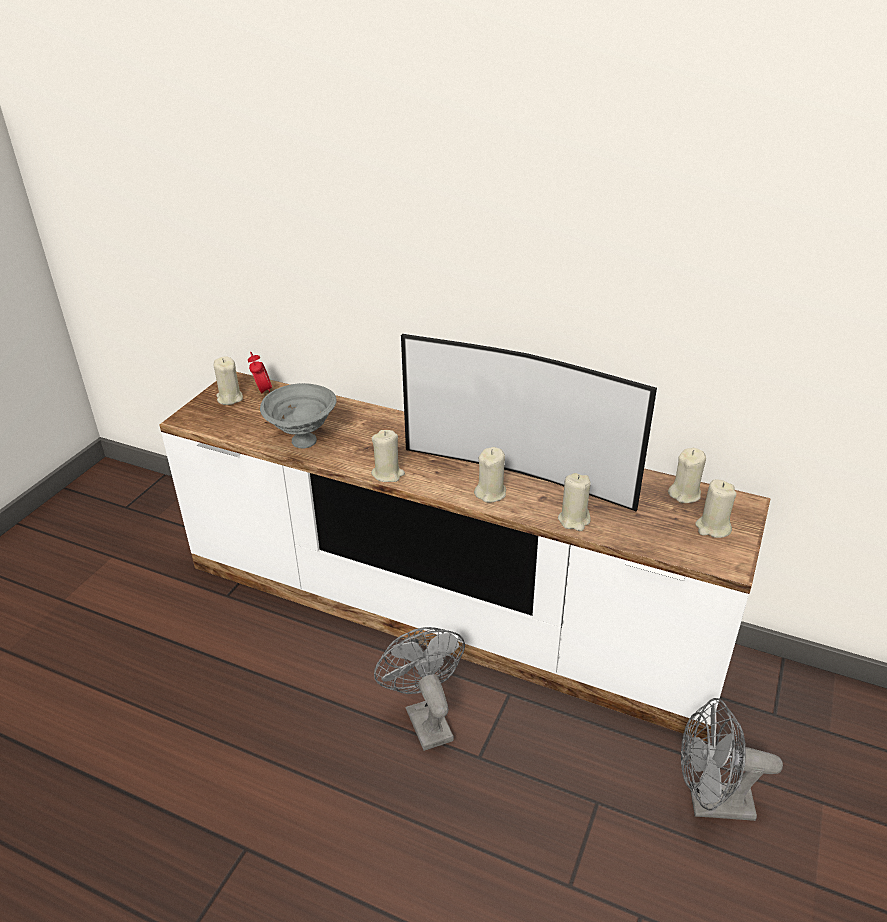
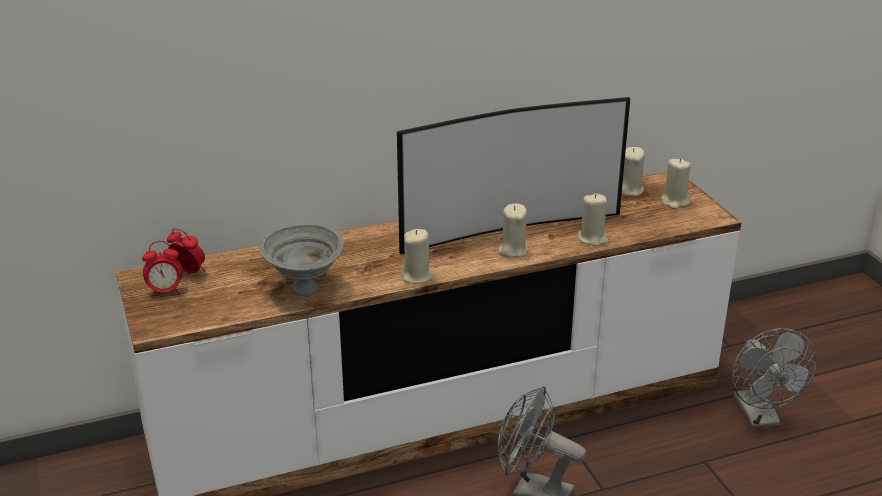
camera: 45 degrees left, 5 degrees down
(229, 398) = (165, 292): beige candle -> alarm clock
(710, 804) = (760, 417): grey fan -> grey fan turned 60 degrees counterclockwise

